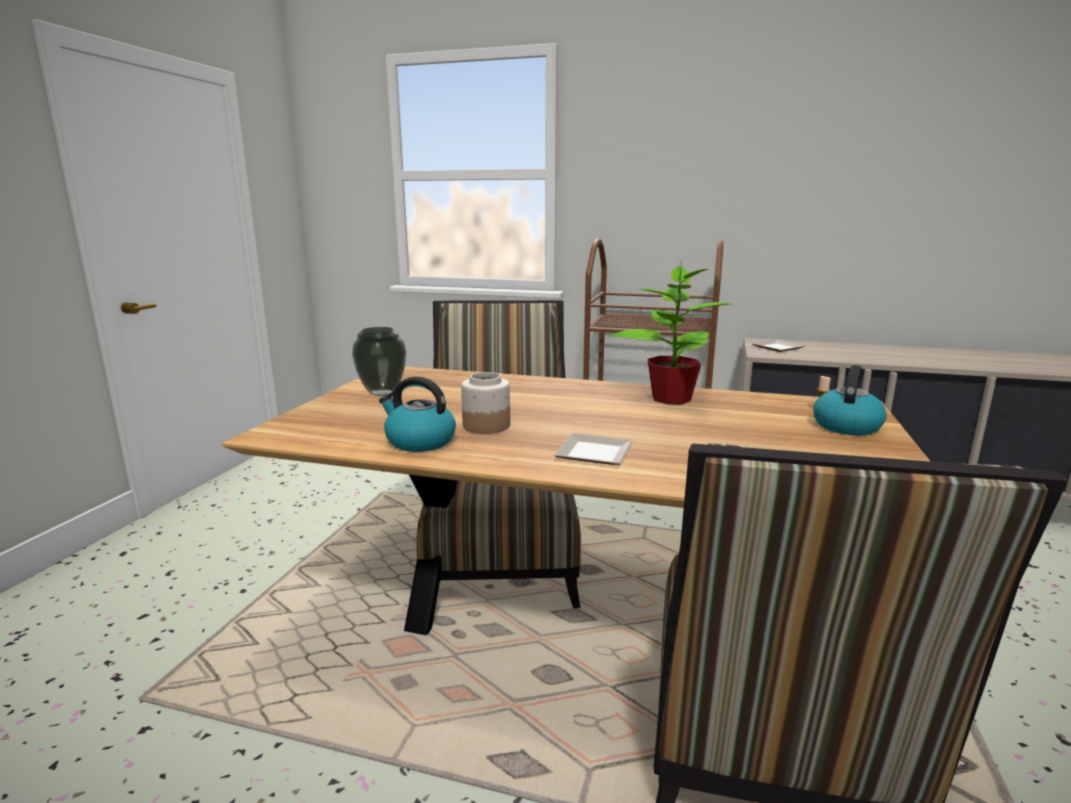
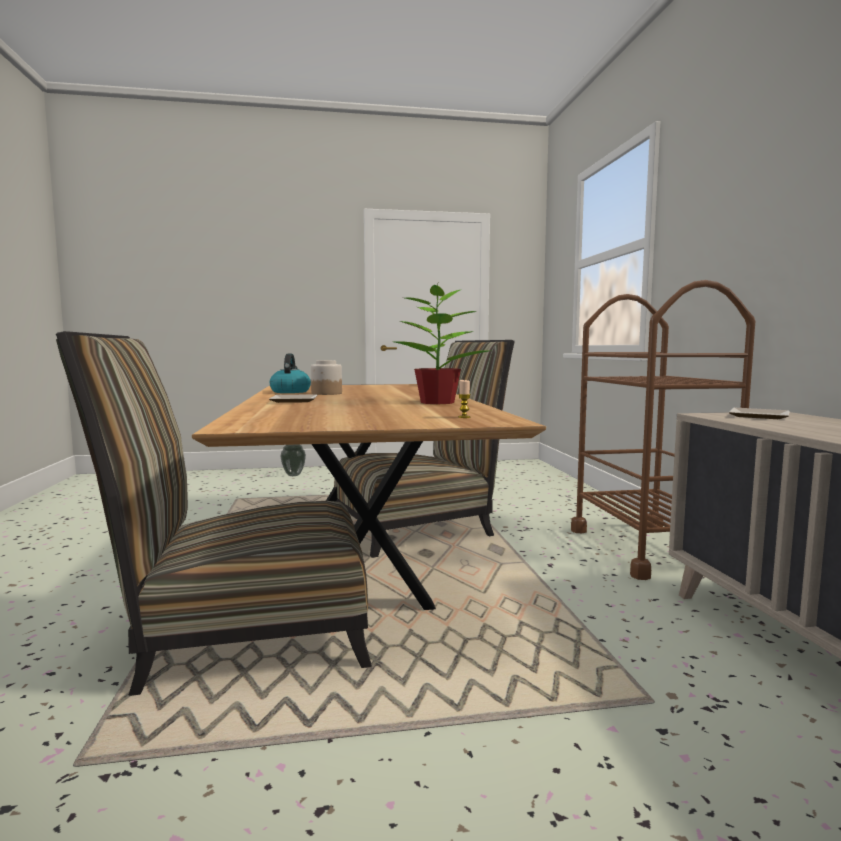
camera: 65 degrees right, 10 degrees down
(382, 393) = (366, 386): vase -> vase (293, 475)
(846, 426) = (425, 420): kettle -> none

